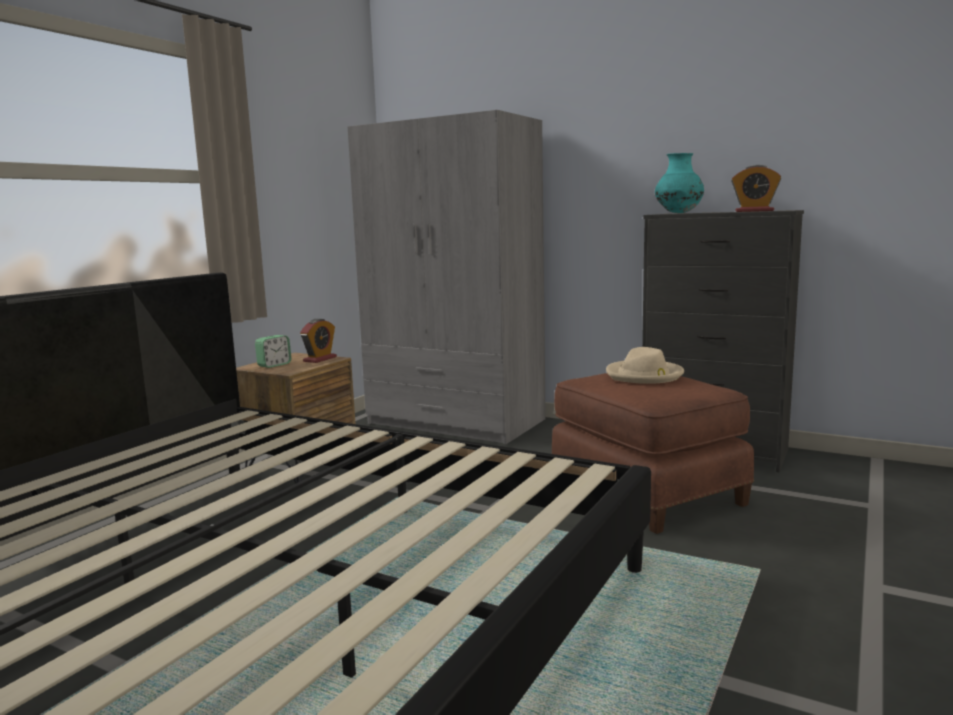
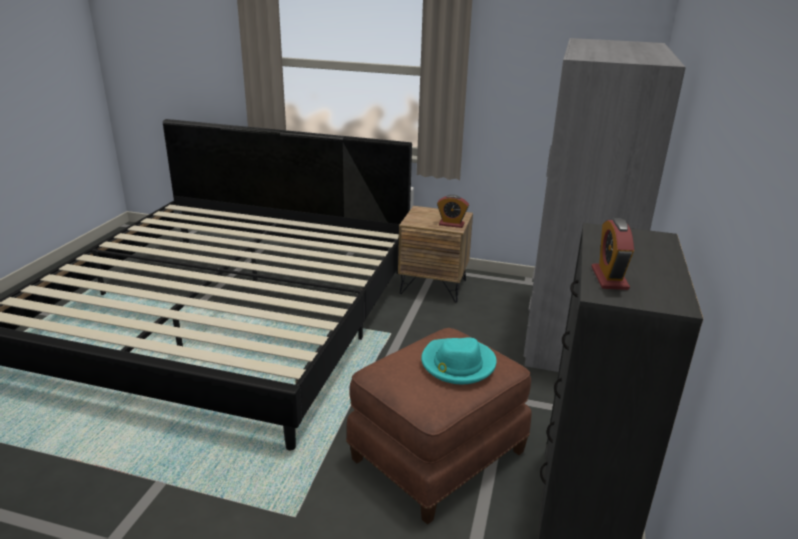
camera: 75 degrees right, 15 degrees up
(274, 365) = (427, 214): alarm clock -> none
(644, 375) = (457, 364): beige hat -> turquoise hat
(678, 213) = (640, 240): turquoise vase -> none

